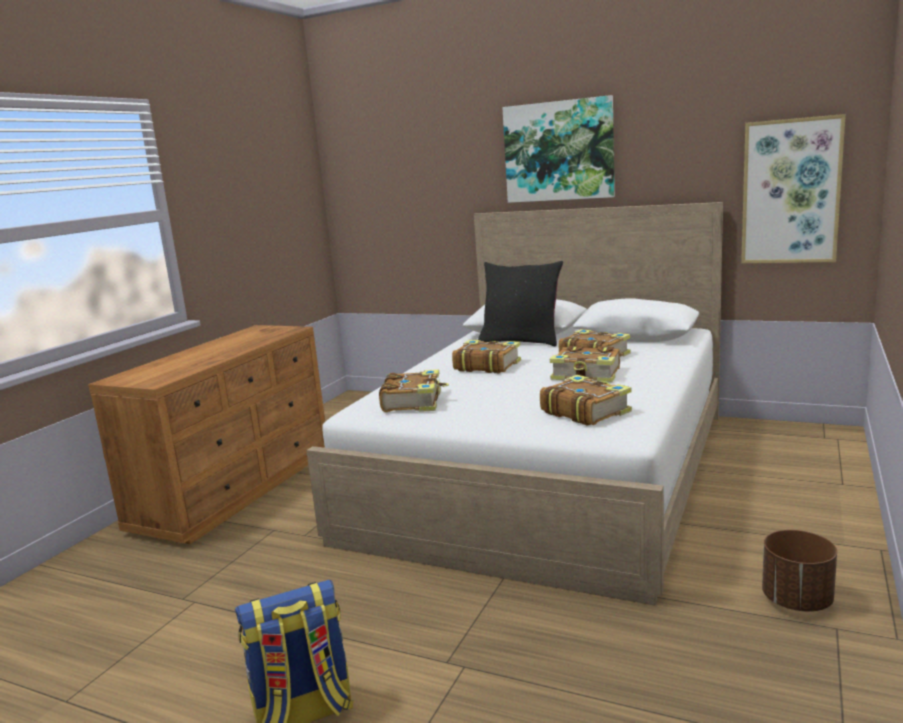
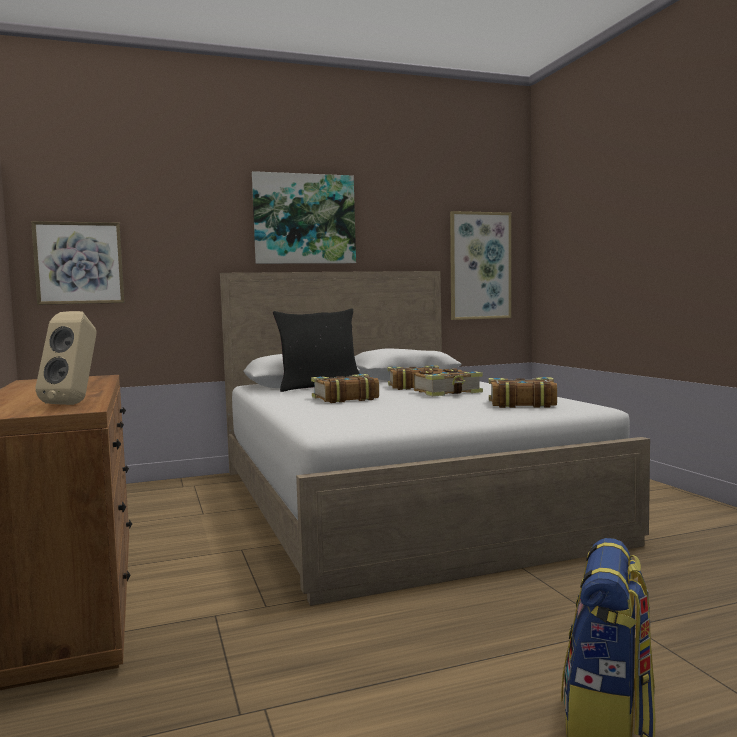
camera: 45 degrees left, 10 degrees down
(172, 374) = (74, 404): none -> beige speaker
(369, 208) = (79, 263): none -> picture
(414, 402) = (362, 418): book -> none
(796, 601) = (695, 519): brown planter -> none

